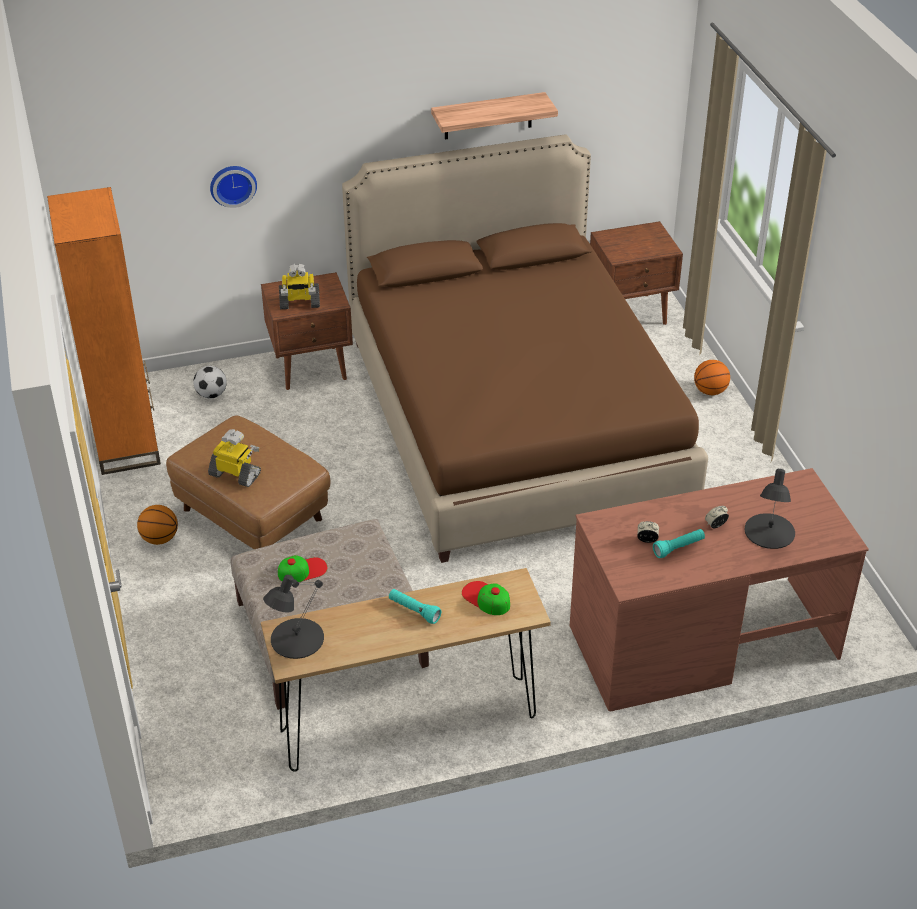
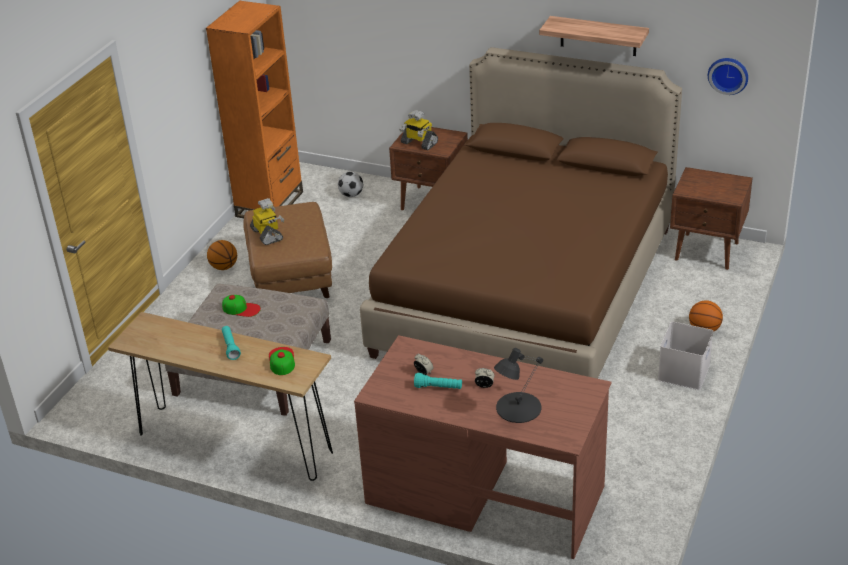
camera: 40 degrees right, 5 degrees down
(232, 184) = (394, 36): wall clock -> wall clock (728, 75)
(296, 638) = (147, 330): black table lamp -> none
(738, 440) = (684, 373): none -> white storage box

